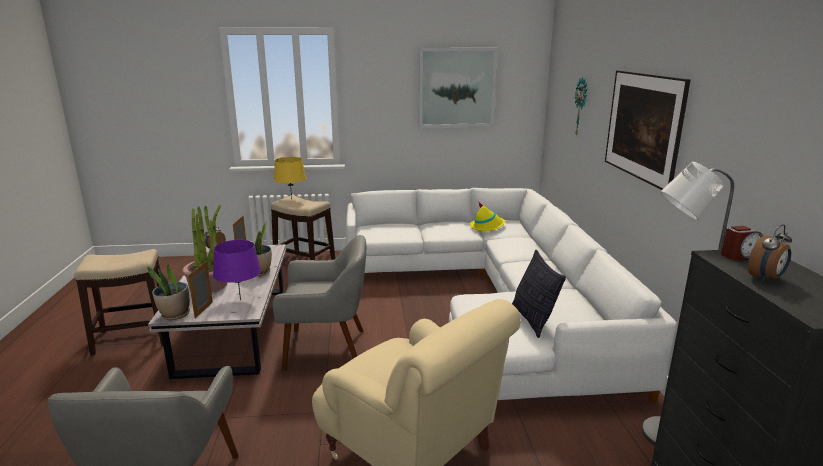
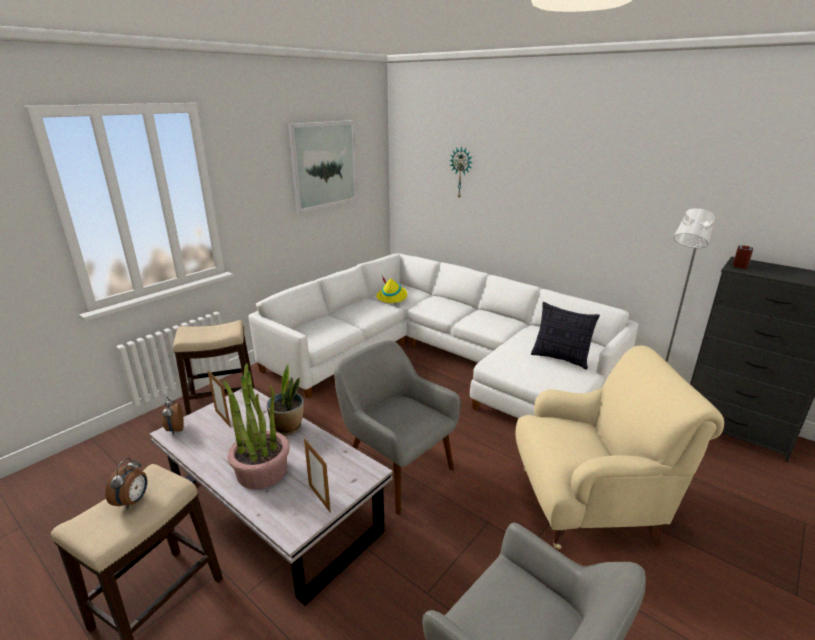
camera: 45 degrees left, 5 degrees up
(175, 315) = (299, 524): potted plant -> none
(240, 300) = (333, 464): purple table lamp -> none
(291, 199) = (192, 331): yellow table lamp -> none
(327, 349) = (396, 470): grey armchair -> grey armchair turned 90 degrees counterclockwise
(639, 151) = (562, 205): picture -> none
(766, 278) = (781, 274): alarm clock -> alarm clock (133, 501)

